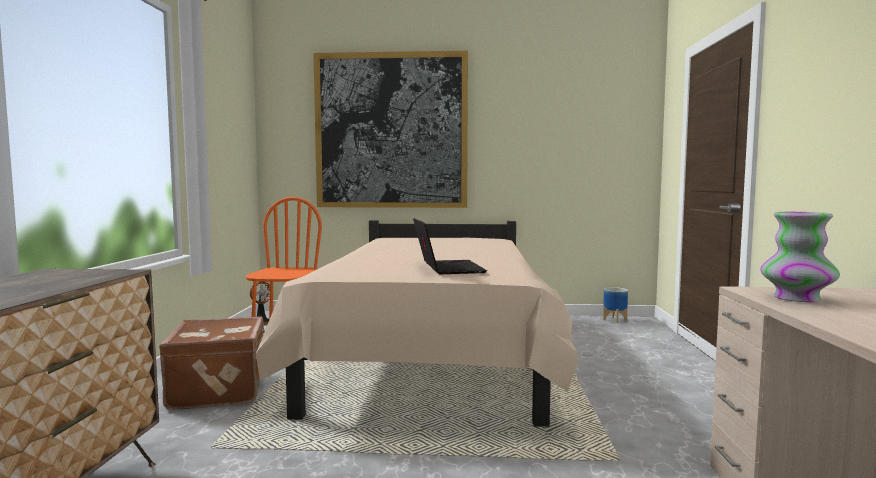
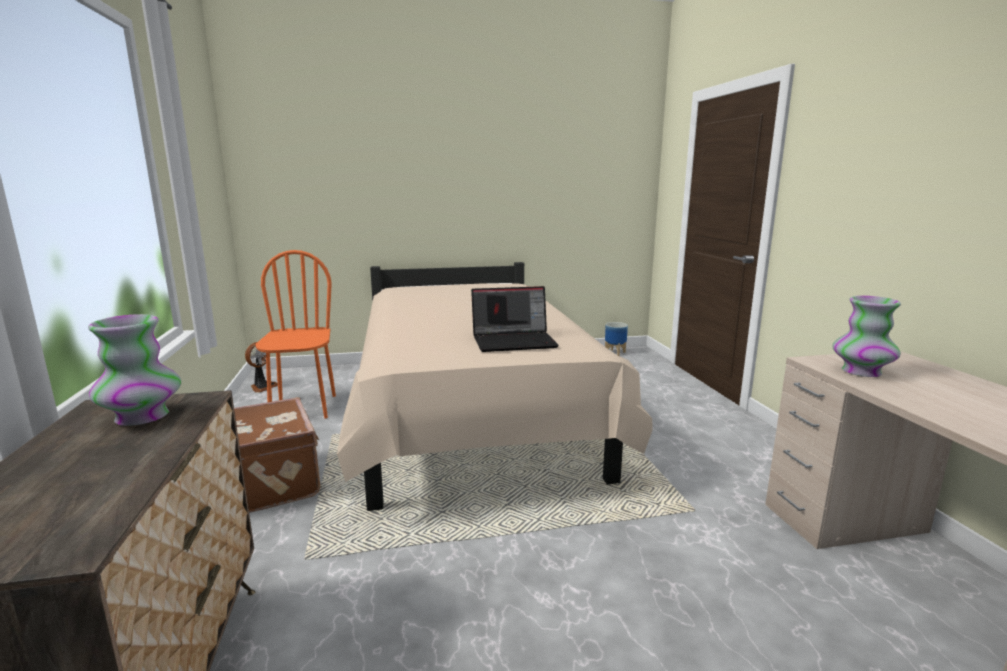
camera: 15 degrees left, 10 degrees up
(67, 276) = (142, 417): none -> vase
(391, 131) = (389, 167): picture -> none
(446, 268) = (515, 341): laptop -> laptop turned 105 degrees clockwise

